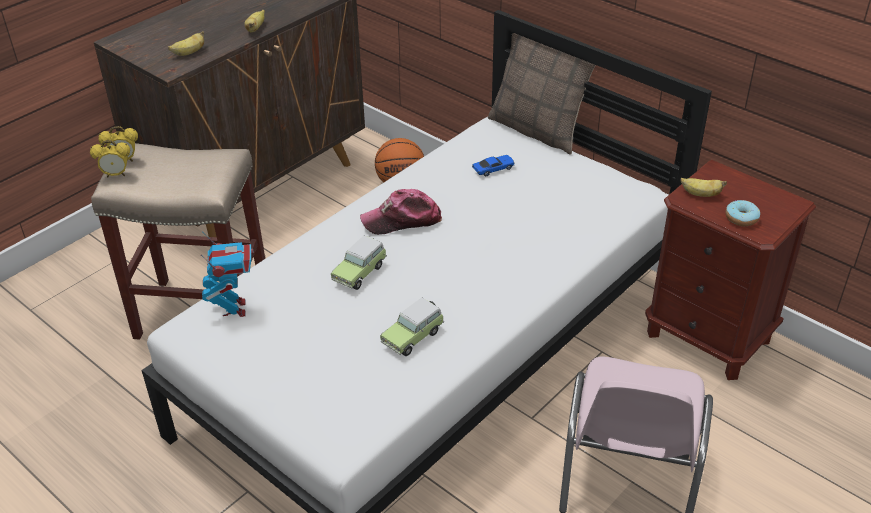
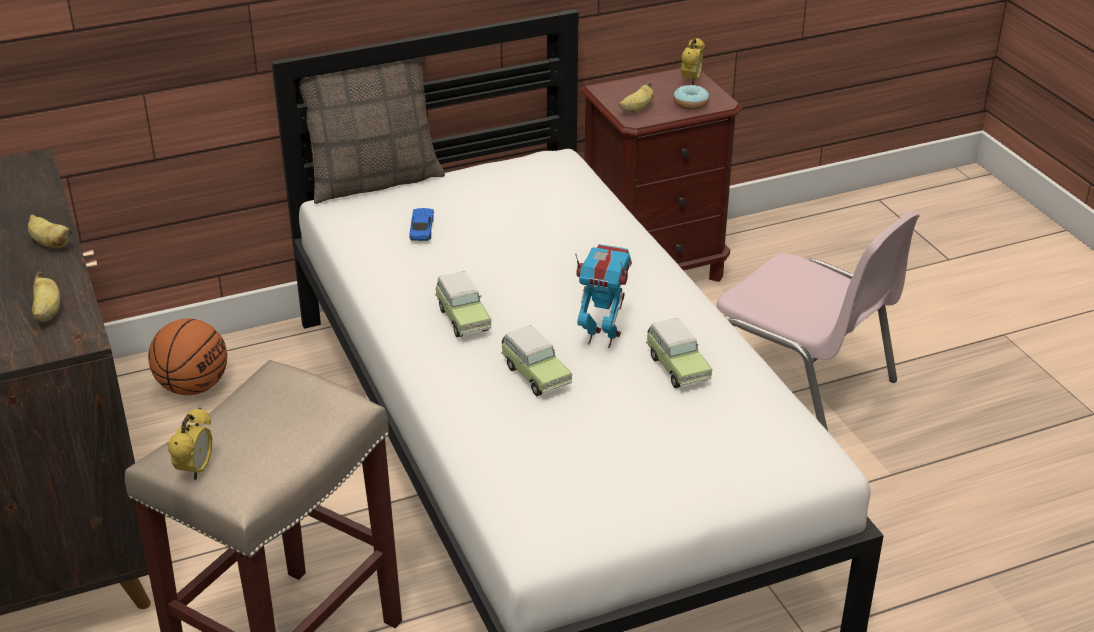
camera: 65 degrees left, 5 degrees down
(116, 175) = (227, 484): alarm clock -> alarm clock (691, 80)
(234, 308) = (527, 491): toy robot -> toy robot (602, 337)
(402, 220) = (462, 318): cap -> toy car

